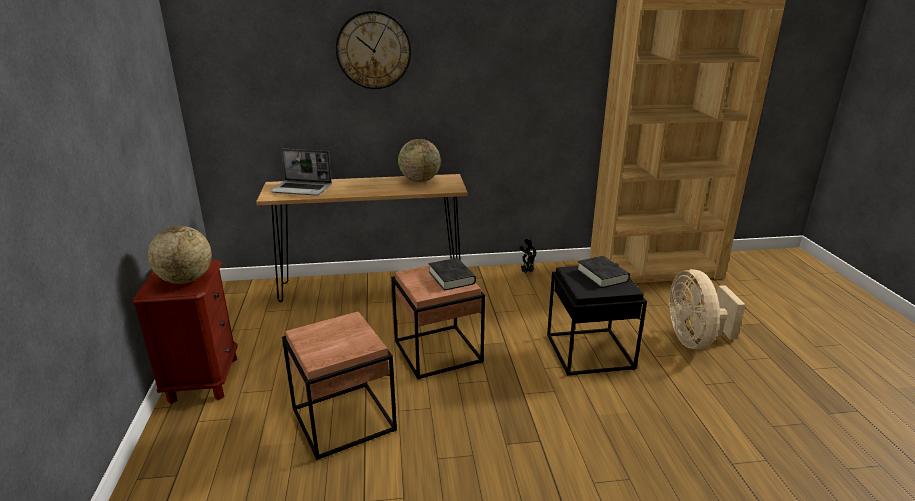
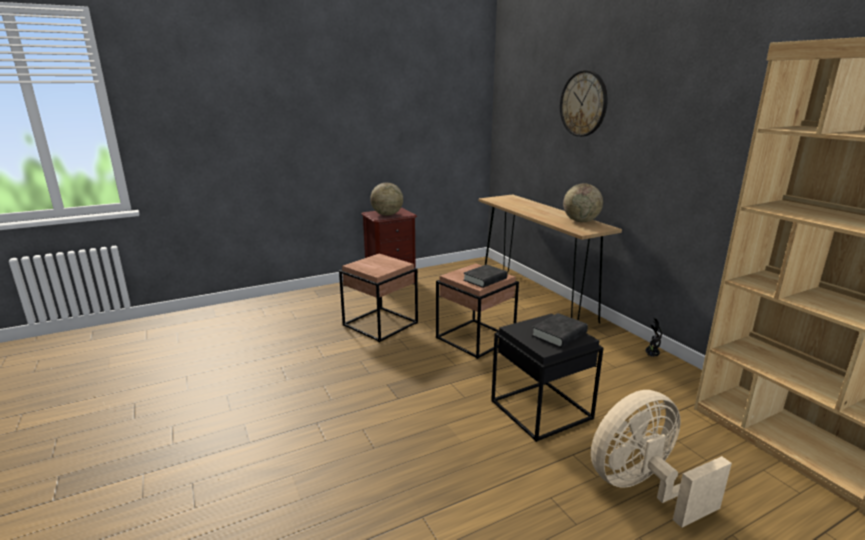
camera: 70 degrees right, 5 degrees down
(302, 189) = (512, 202): laptop -> none

